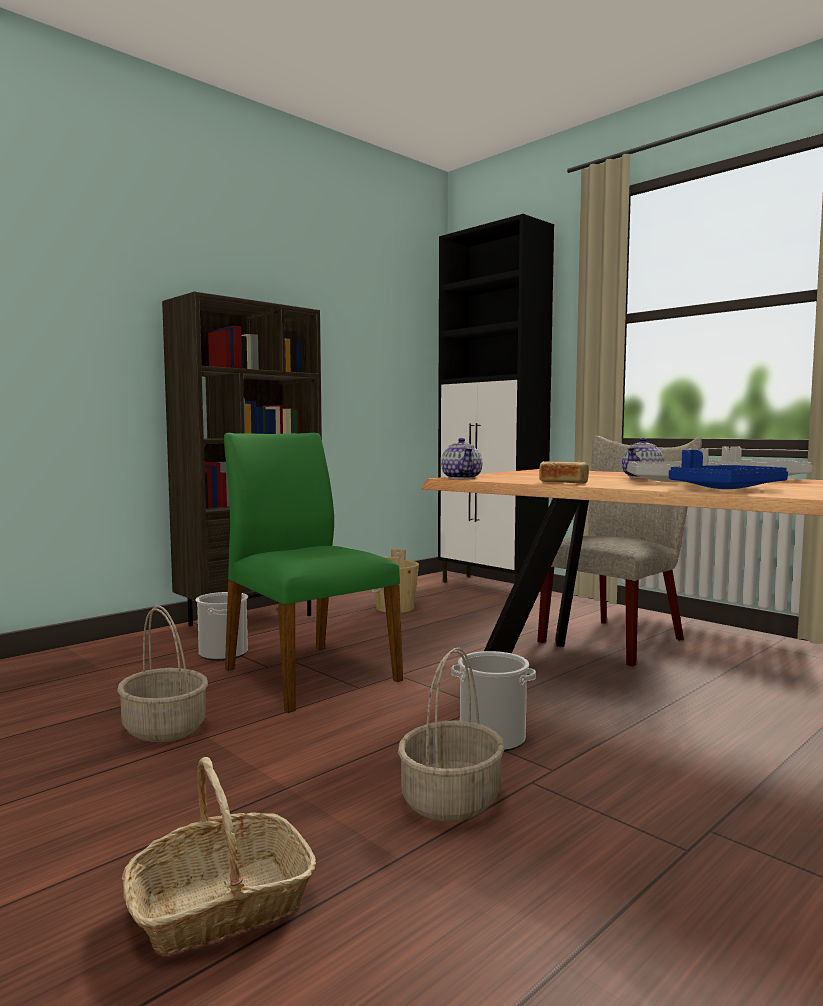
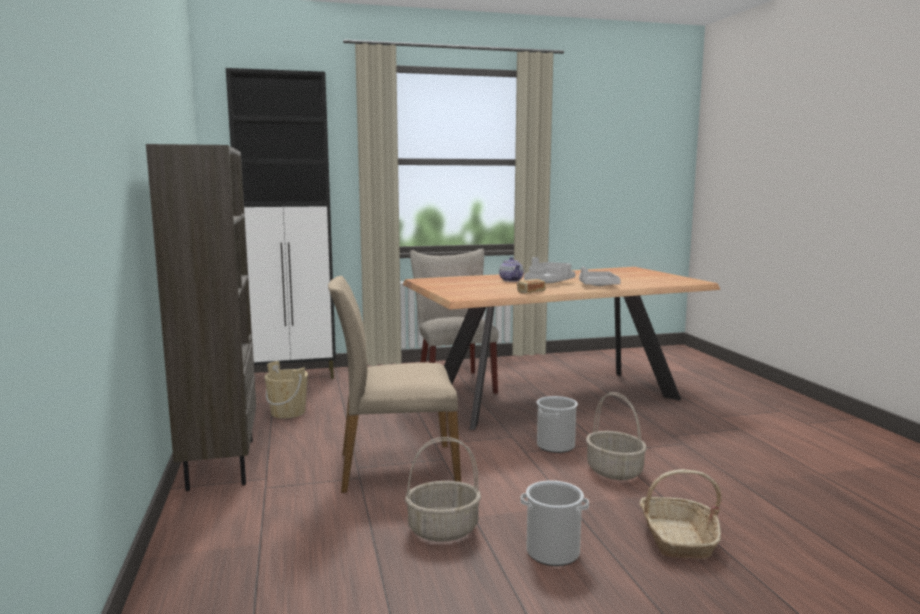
camera: 60 degrees left, 5 degrees up
(223, 653) = (301, 488): bucket -> bucket (553, 552)
(308, 674) = (396, 468): green chair -> beige chair
(461, 478) = (463, 297): teapot -> none
(726, 489) = (597, 285): blue tray -> grey tray

